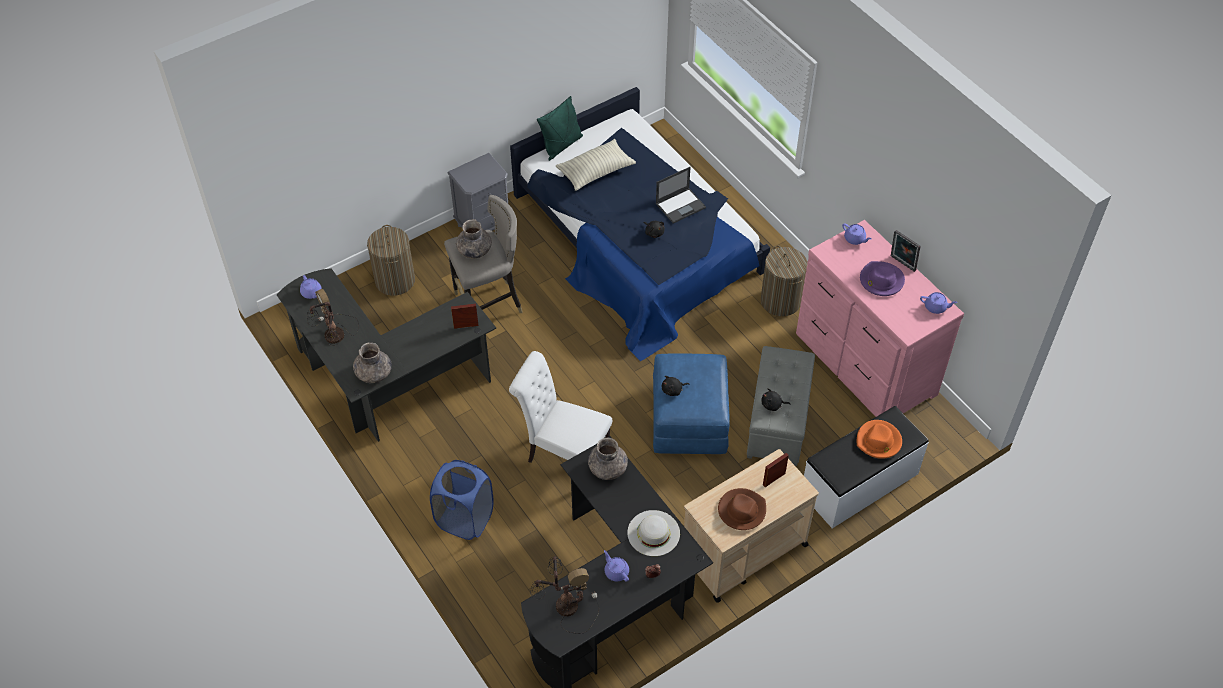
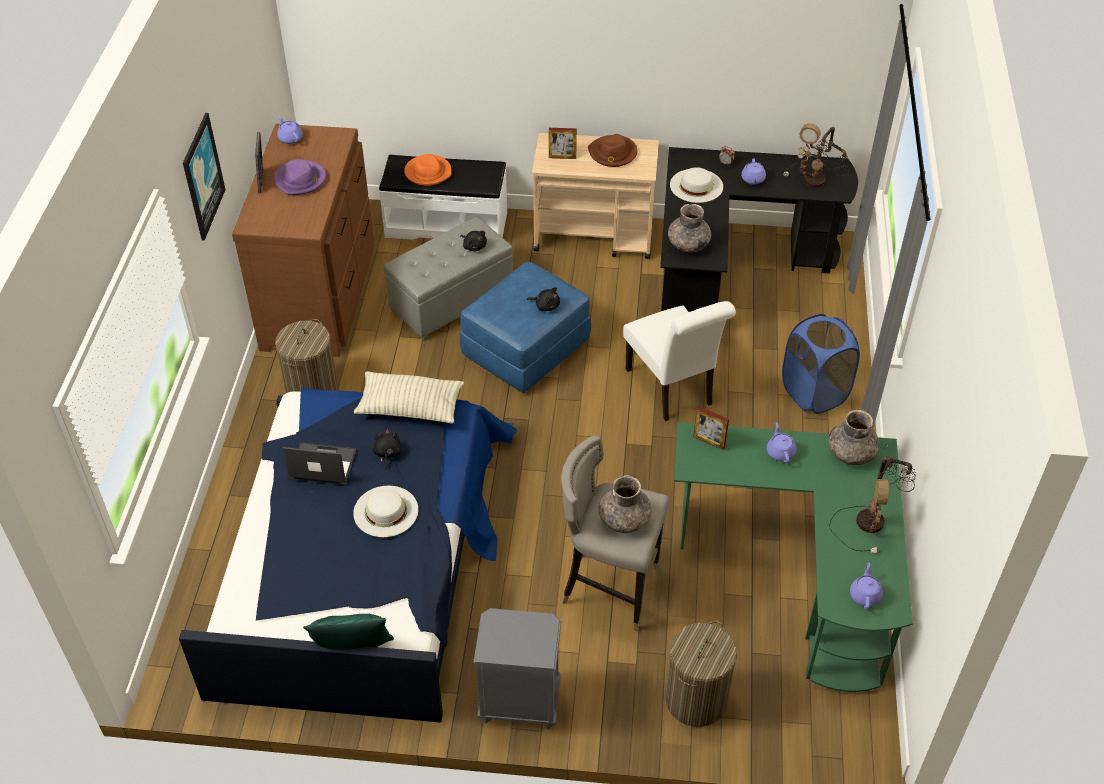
camera: 140 degrees left, 5 degrees down
(384, 383) = (802, 573): black desk -> green desk
(595, 172) = (359, 576): pillow -> pillow (410, 407)
(618, 204) = (385, 511): none -> white hat
(855, 239) = (268, 223): purple teapot -> purple teapot (780, 452)
(860, 147) = (202, 176): none -> picture
(864, 365) = (321, 296): pink dresser -> brown dresser

